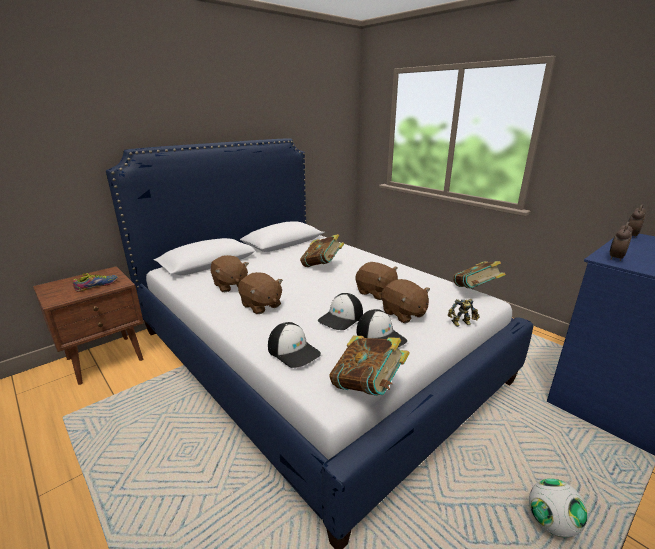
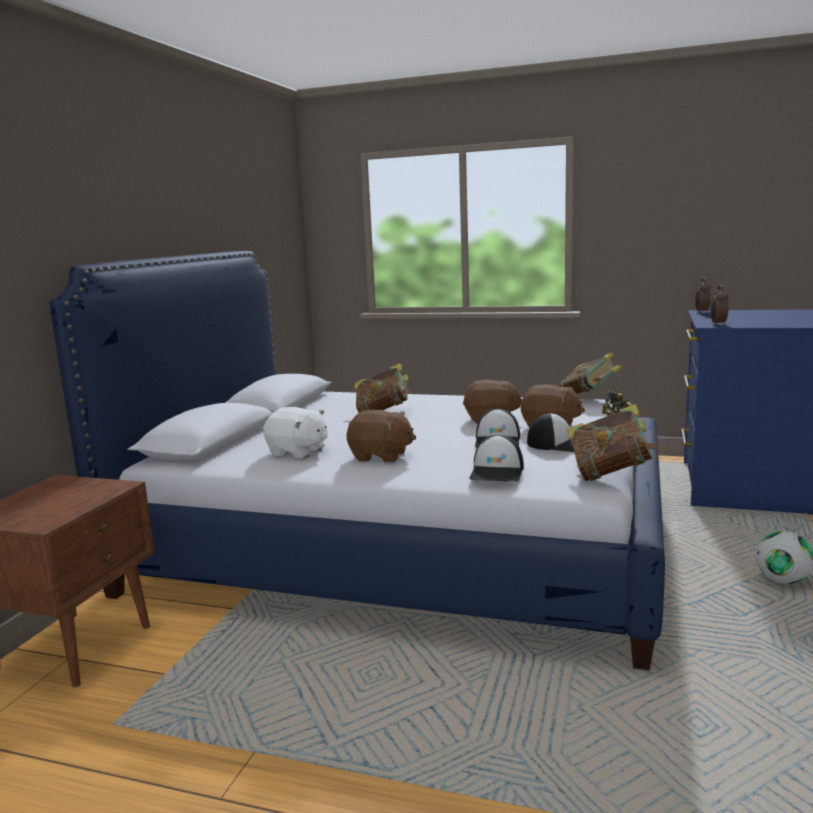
camera: 30 degrees left, 10 degrees down
(97, 286) = (81, 496): shoe -> none
(230, 285) = (297, 452): brown plush toy -> white plush toy
(293, 351) = (497, 472): cap -> cap turned 90 degrees clockwise

